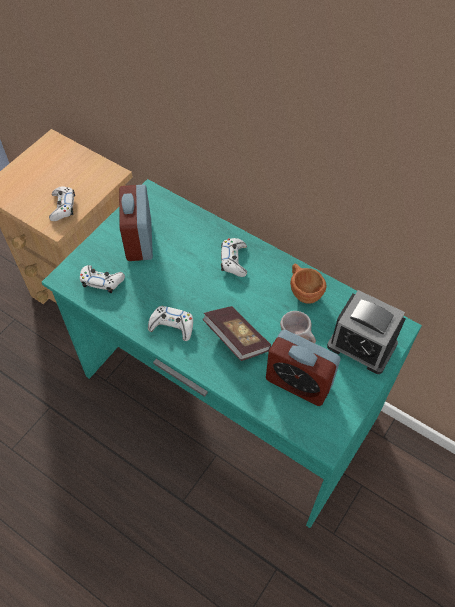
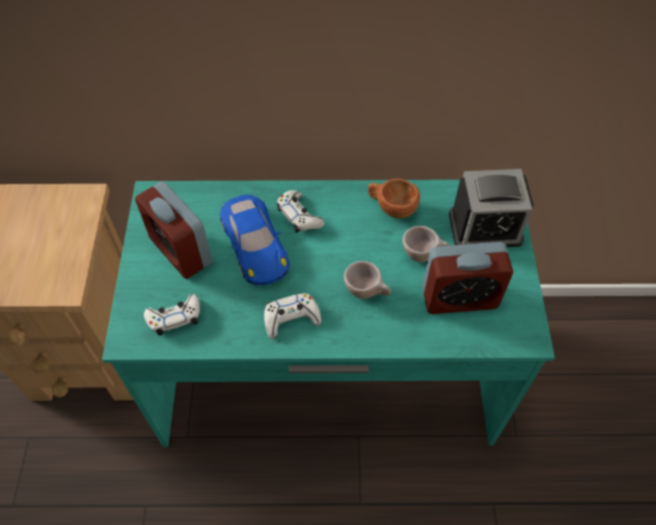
camera: 35 degrees left, 0 degrees up
(63, 207) = (55, 263): white game controller -> none
(188, 263) = (254, 244): none -> blue toy car
(236, 339) = (367, 292): book -> beige cup

